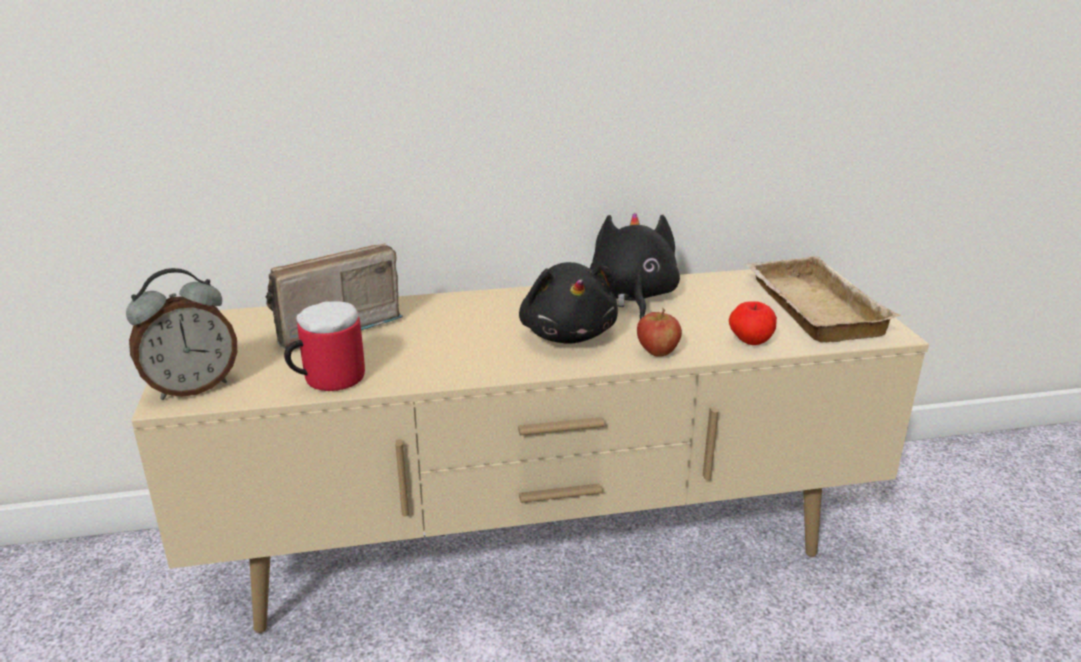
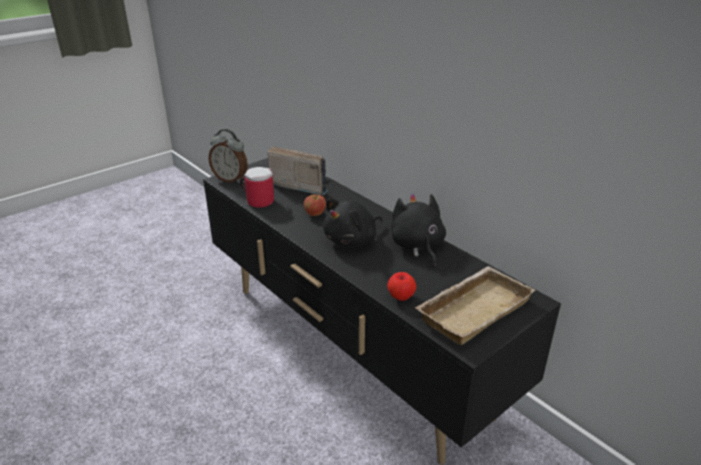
camera: 60 degrees right, 5 degrees up
(542, 551) = (352, 350): beige tv stand -> black tv stand
(632, 296) = (417, 245): black plush toy -> black plush toy turned 75 degrees counterclockwise
(657, 352) = (358, 270): apple -> apple (315, 214)

